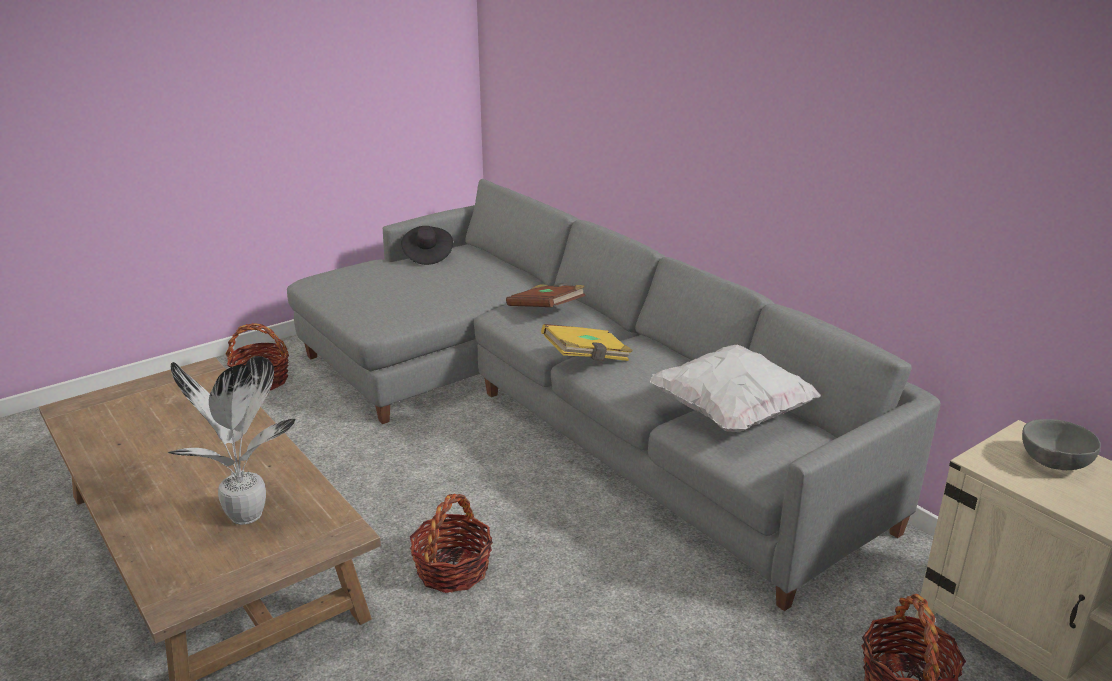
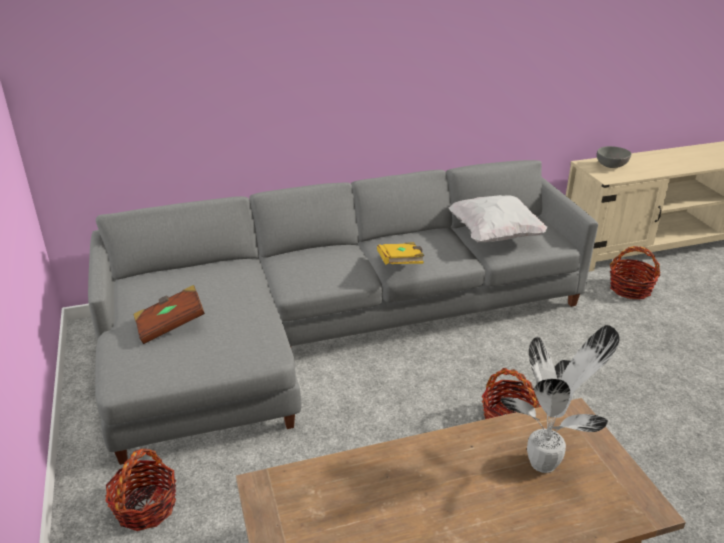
camera: 70 degrees left, 5 degrees up
(427, 256) = (141, 301): black hat -> none
(546, 310) = (307, 265): brown book -> brown book (170, 325)

